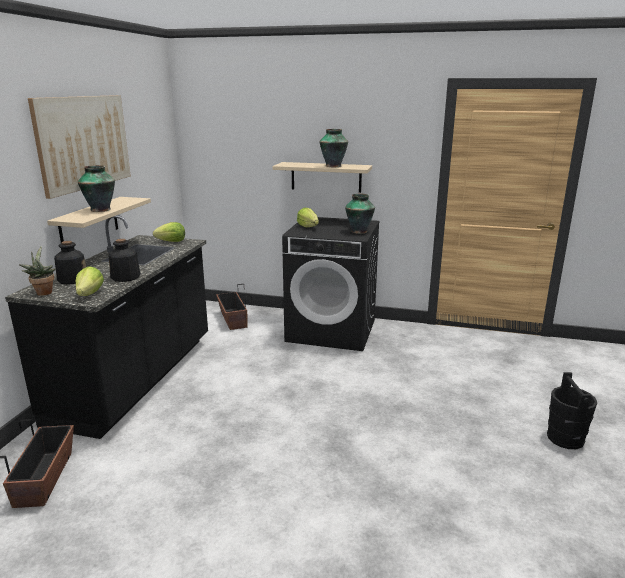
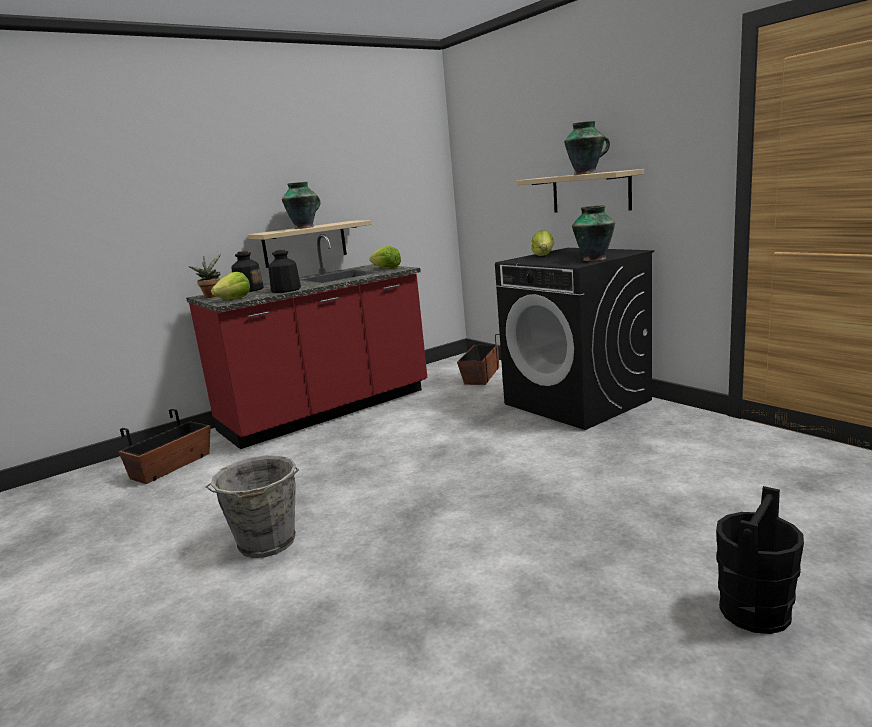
camera: 40 degrees right, 5 degrees down
(84, 142) = (303, 161): picture -> none
(137, 379) = (327, 411): black counter -> red counter
(261, 510) = (267, 544): none -> grey bucket

